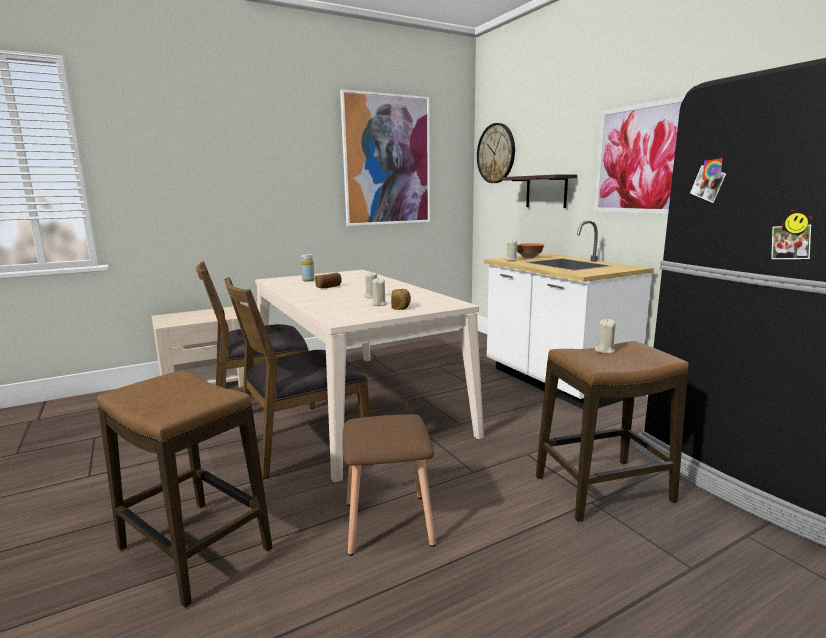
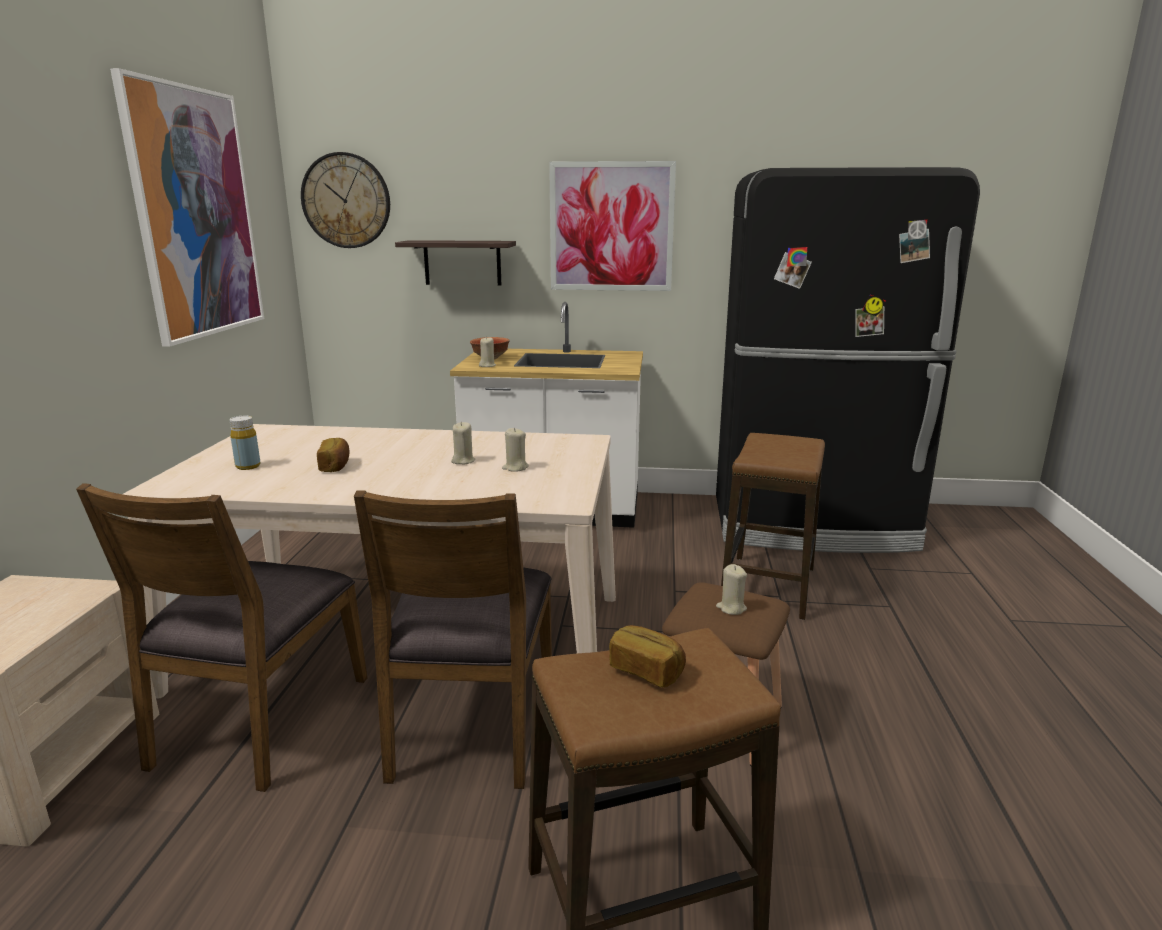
camera: 55 degrees left, 5 degrees up
(401, 307) = (552, 462): bread -> bread (647, 670)
(604, 350) = (761, 449): beige candle -> beige candle (731, 608)

